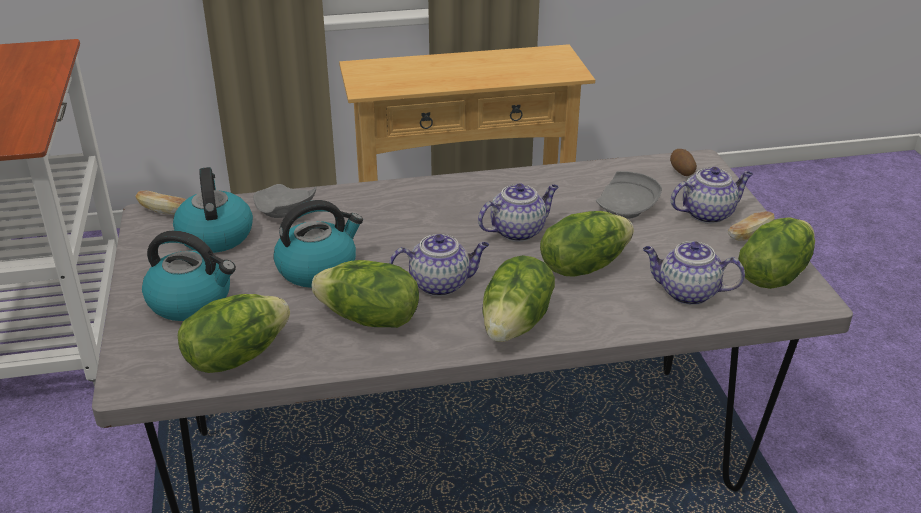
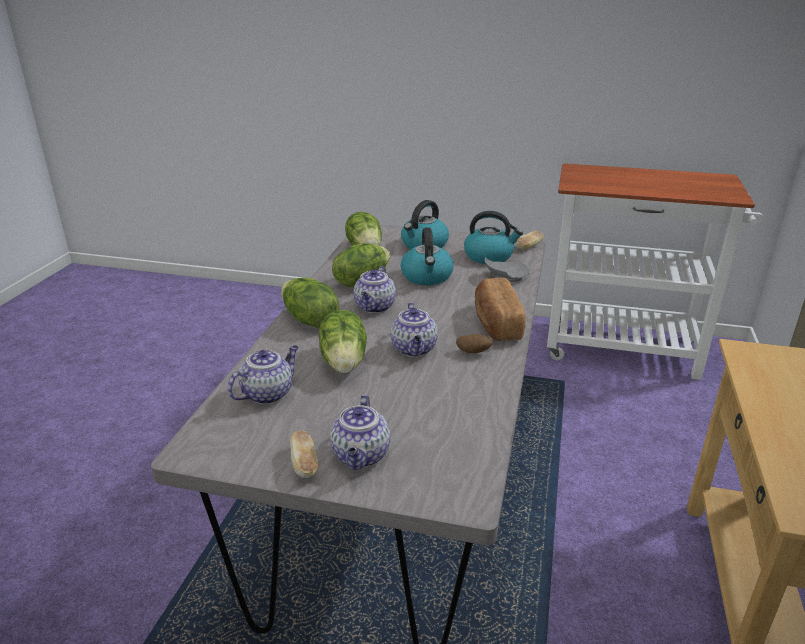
camera: 115 degrees right, 5 degrees down
(419, 196) = (496, 323): none -> bread
(627, 208) = (408, 412): grey plate -> none
(681, 172) = (451, 475): potato -> potato (473, 352)
(772, 275) = (240, 448): lettuce -> none

